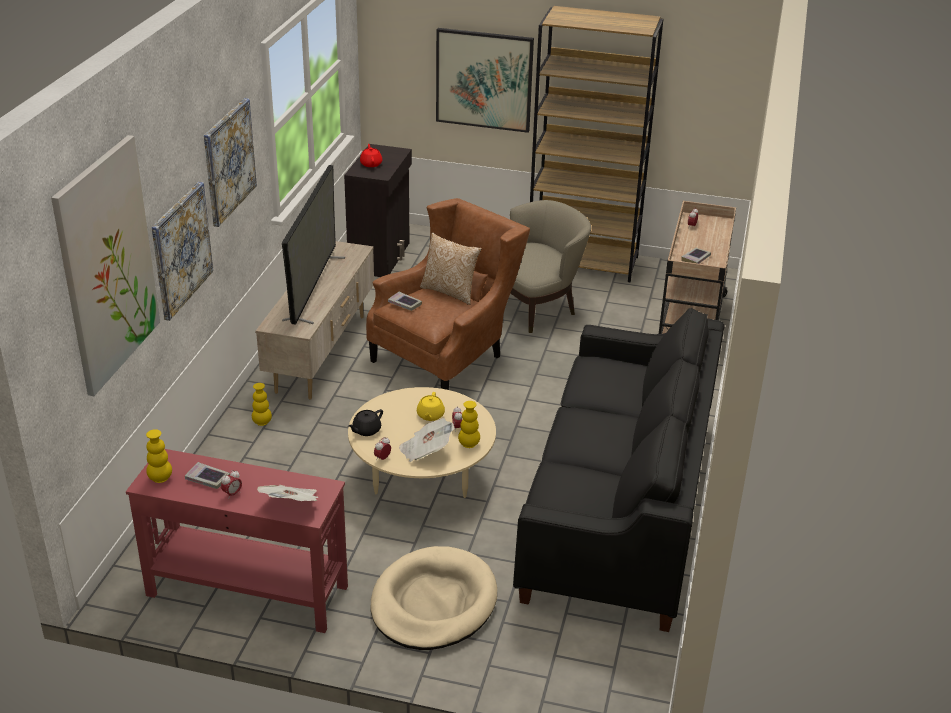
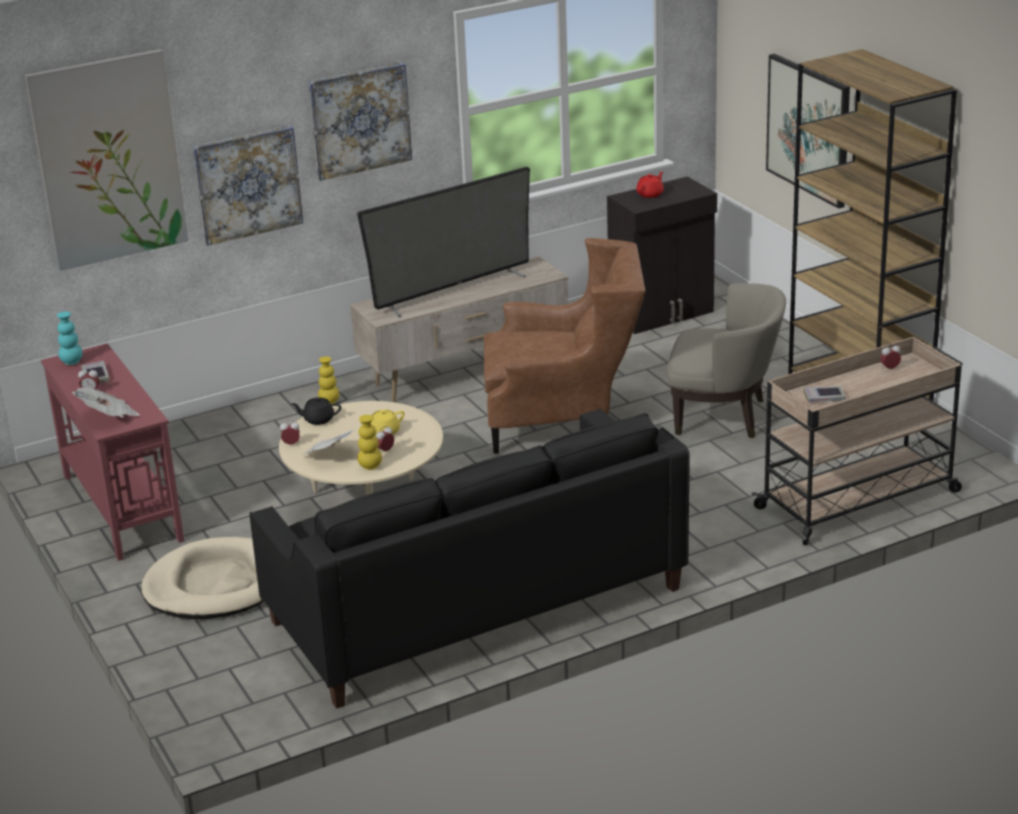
camera: 50 degrees right, 5 degrees down
(160, 478) = (72, 362): yellow vase -> turquoise vase
(404, 304) = (511, 335): book -> none
(450, 292) = (569, 342): pillow -> none

